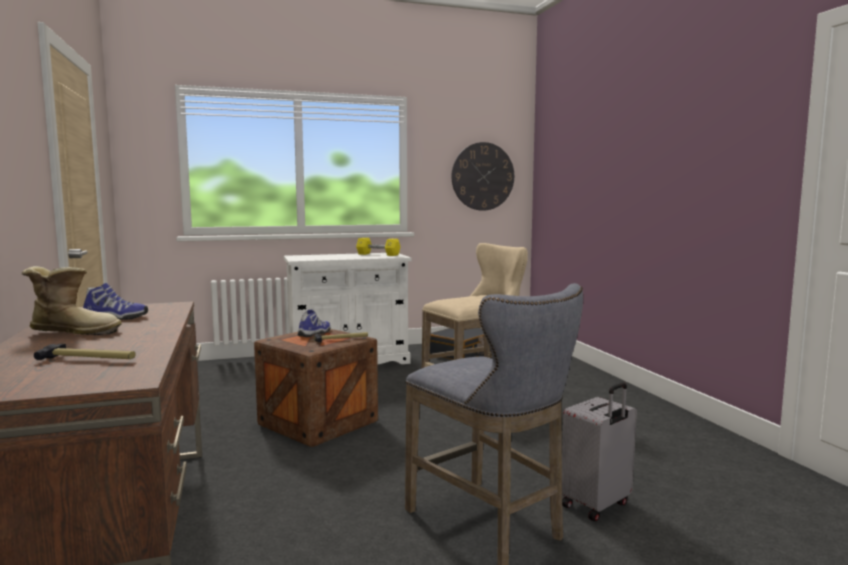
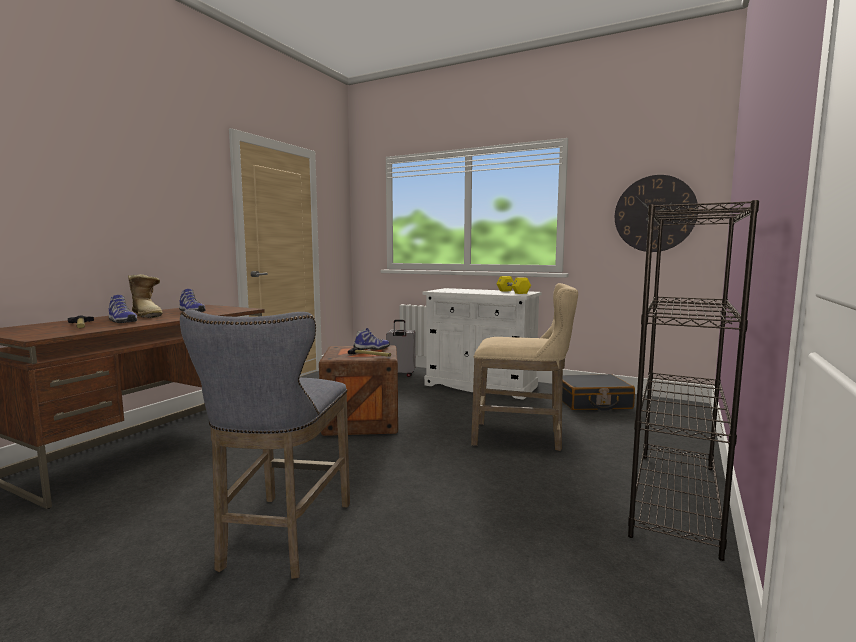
camera: 45 degrees right, 0 degrees up
(104, 344) = (121, 321): none -> shoe
(597, 505) = (384, 573): grey suitcase -> grey suitcase (400, 374)
(626, 398) = (676, 499): none -> black bookcase

